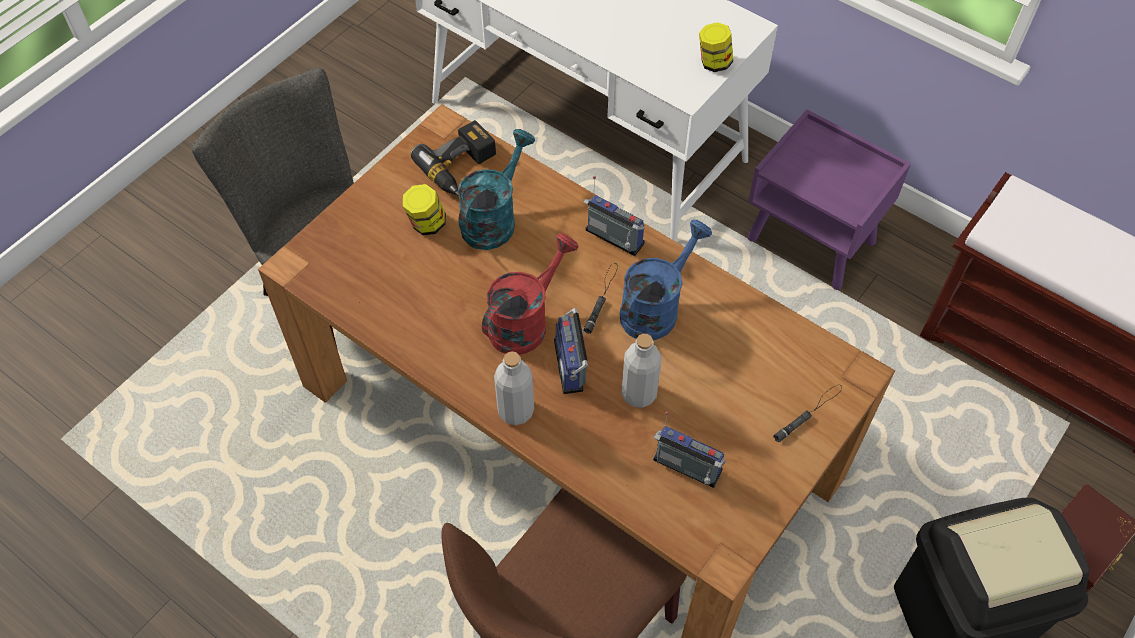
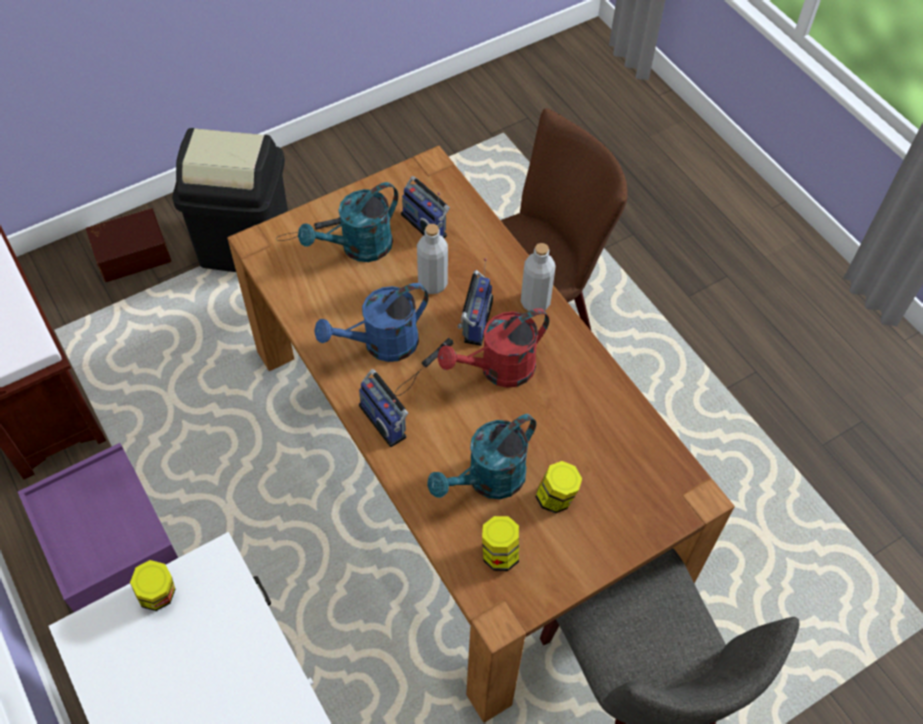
camera: 160 degrees left, 0 degrees up
(461, 168) = (499, 553): power drill -> jar
(744, 408) = (359, 248): none -> turquoise watering can

